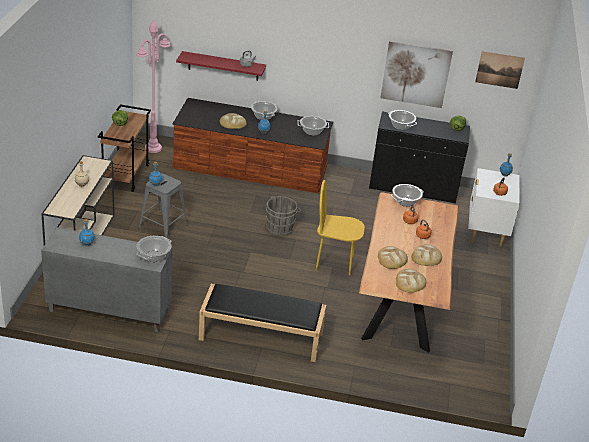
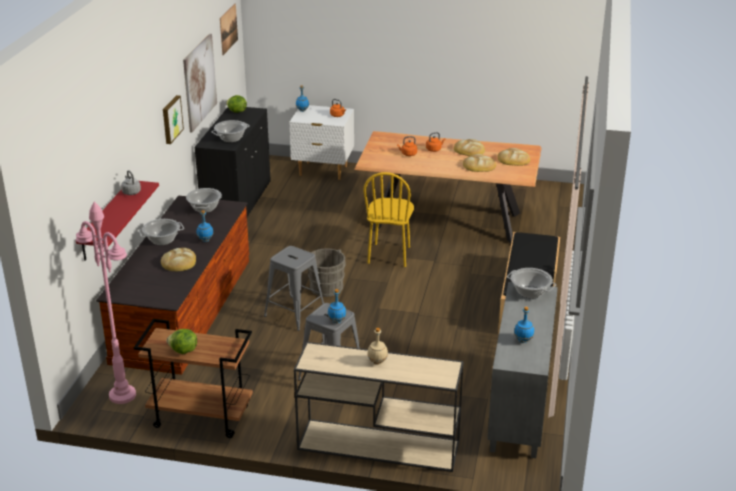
camera: 85 degrees left, 5 degrees down
(244, 212) = (294, 313): none -> grey stool
(349, 68) = (171, 119): none -> picture
(405, 202) = (373, 154): cooking pot -> none

